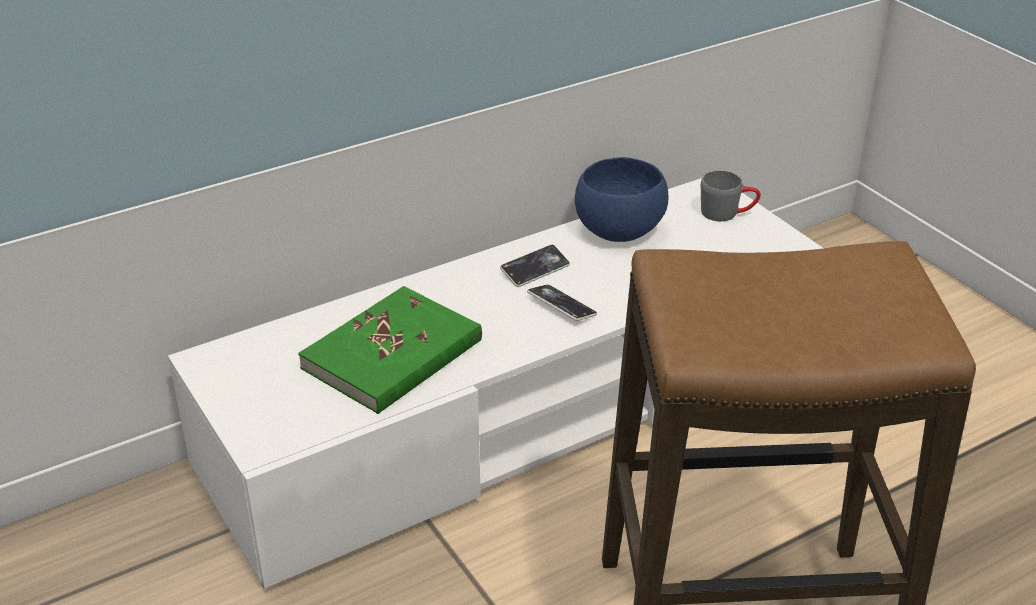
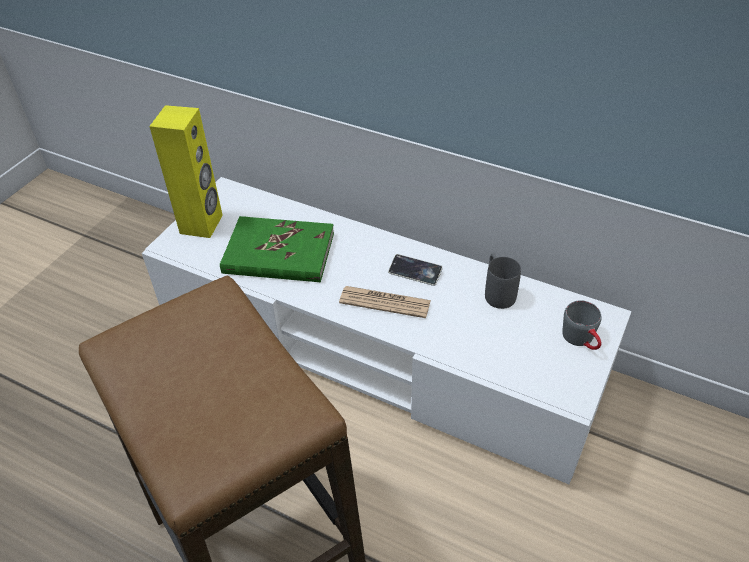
camera: 60 degrees right, 10 degrees up
(254, 402) = (202, 224): none -> yellow speaker
(561, 306) = (385, 302): phone -> newspaper
(618, 231) = (497, 292): blue bowl -> grey mug

